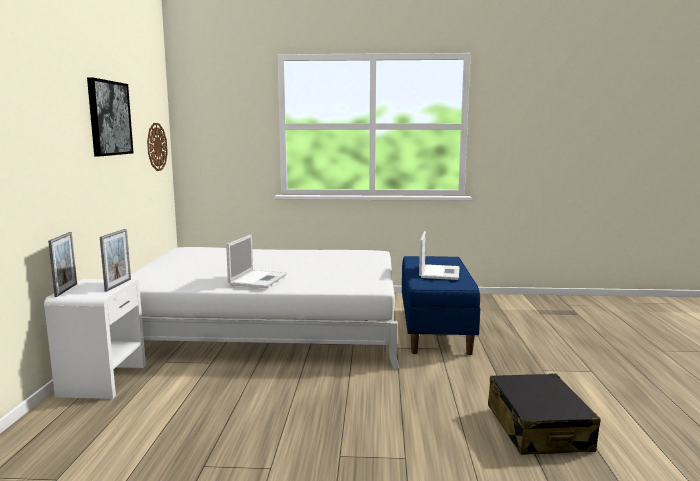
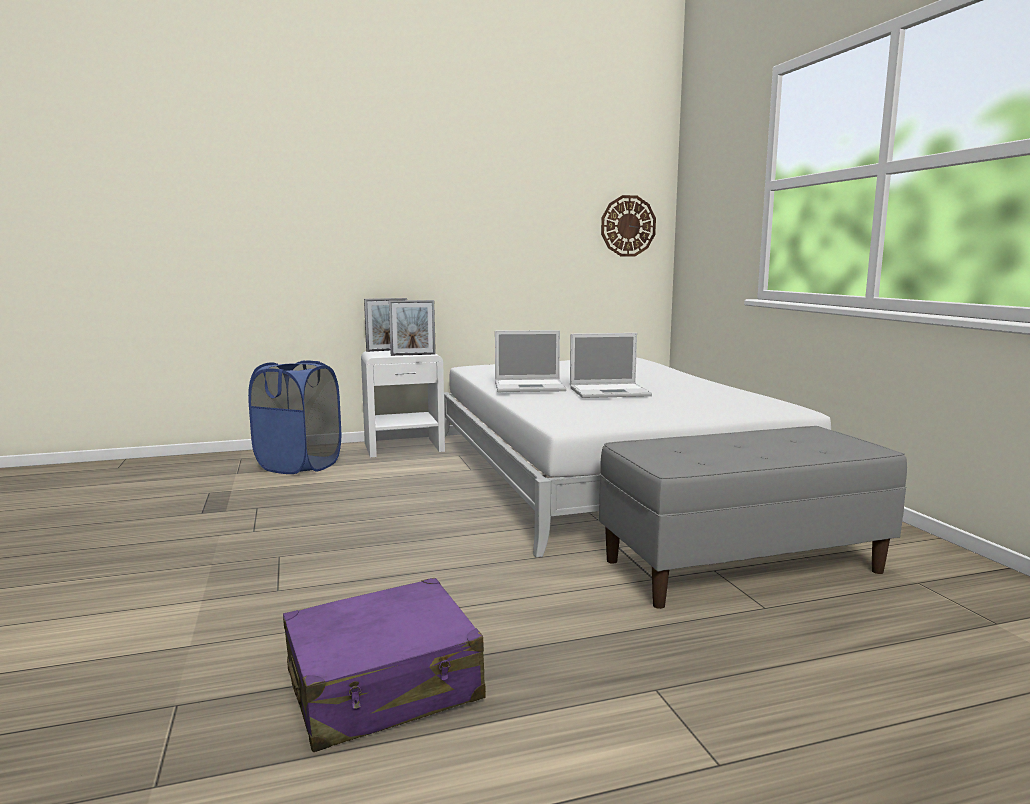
camera: 70 degrees right, 0 degrees up
(84, 438) = (299, 465): none -> blue laundry basket
(109, 118) = (517, 189): picture -> none
(434, 329) = (742, 565): blue bench -> grey bench
(439, 272) = (738, 449): laptop -> laptop (611, 391)
(538, 428) = (384, 687): black suitcase -> purple suitcase

